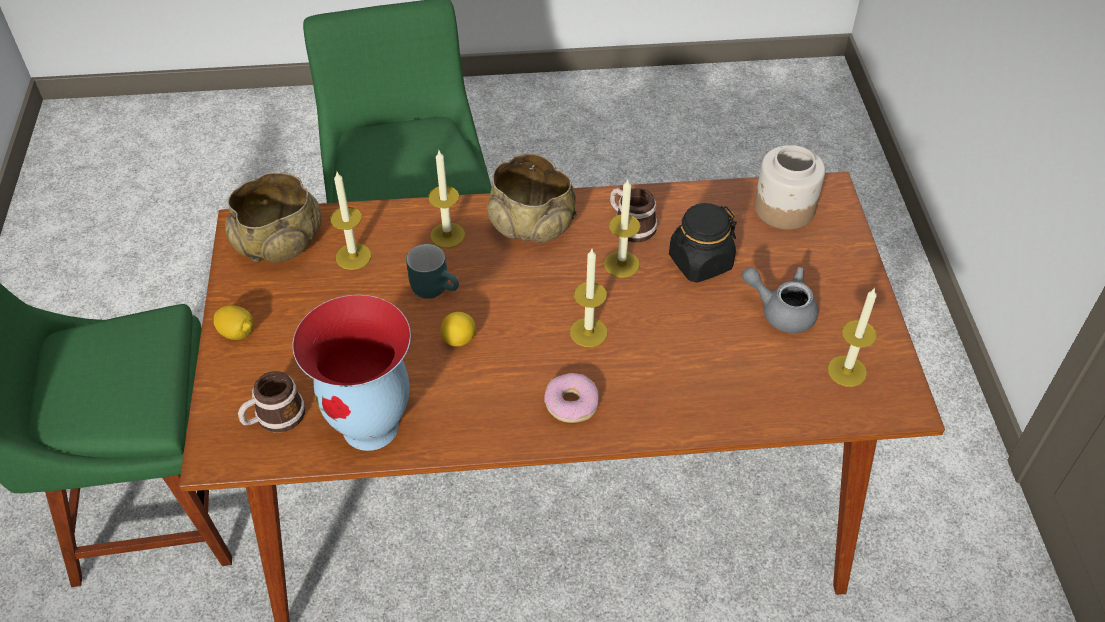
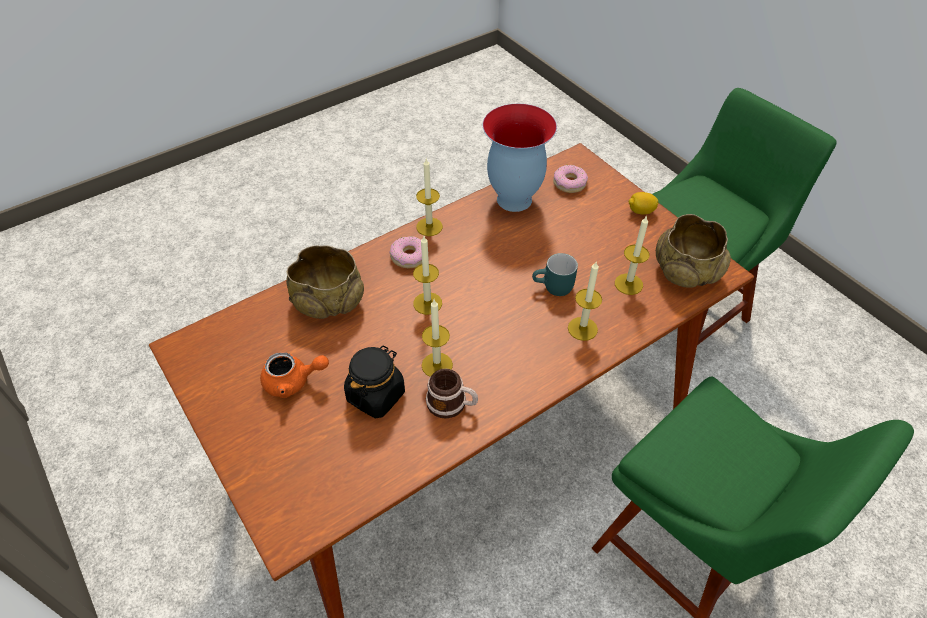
camera: 150 degrees right, 0 degrees up
(274, 417) = (569, 183): mug -> donut
(459, 339) = (507, 263): lemon -> none
(531, 223) = (530, 368): beige bowl -> beige bowl (329, 301)
(781, 310) = (293, 381): grey teapot -> orange teapot
(784, 209) = (324, 489): jar -> none
(847, 371) = (228, 355): candle -> candle (429, 227)

